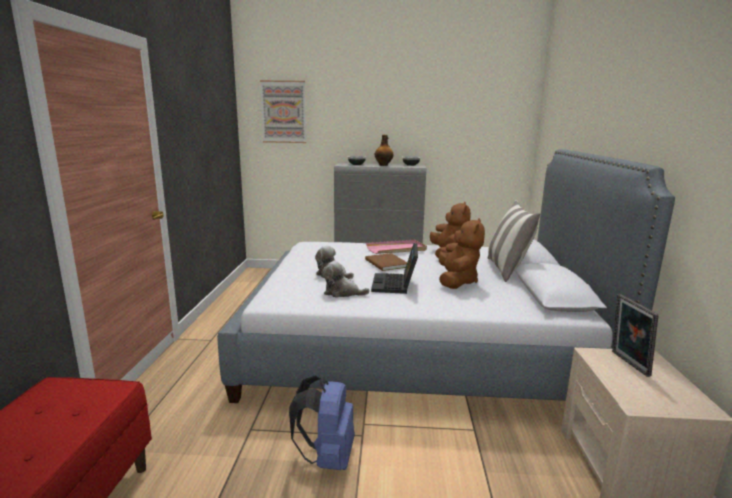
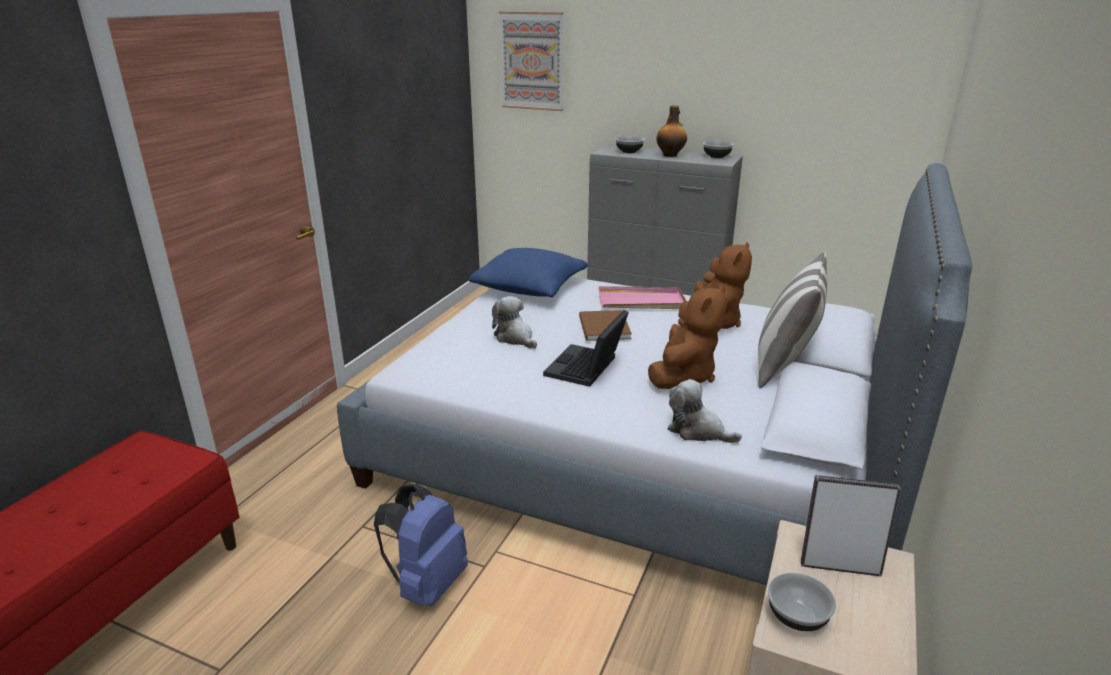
camera: 20 degrees right, 10 degrees up
(317, 249) = (529, 288): none -> blue pillow
(342, 293) = (504, 371): plush toy -> plush toy (697, 430)
(627, 363) = (839, 565): picture frame -> picture frame turned 90 degrees clockwise
(635, 394) = (797, 617): none -> bowl

